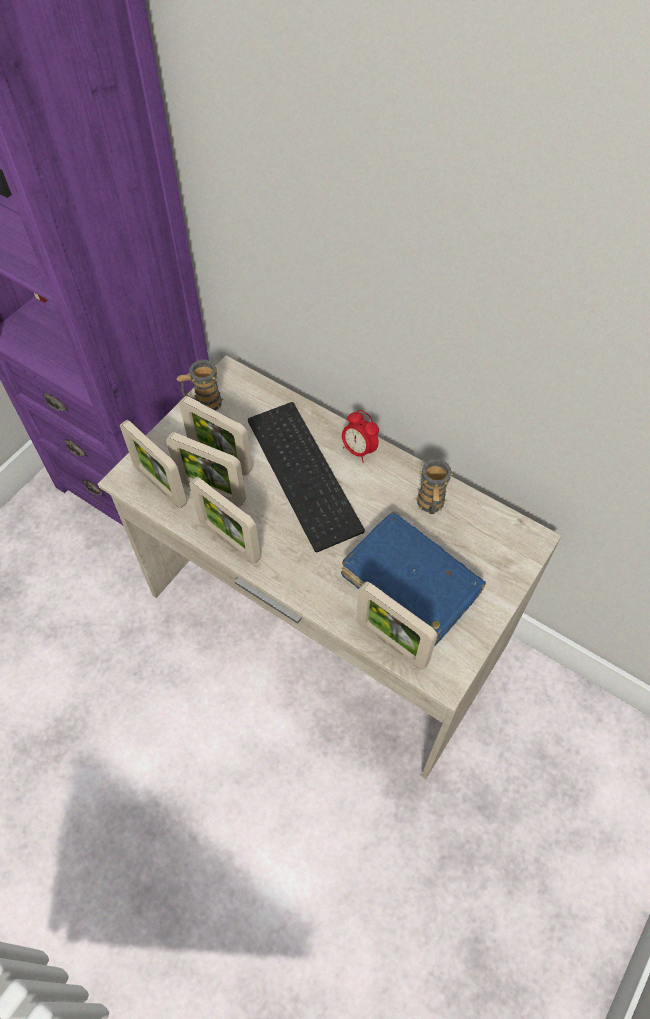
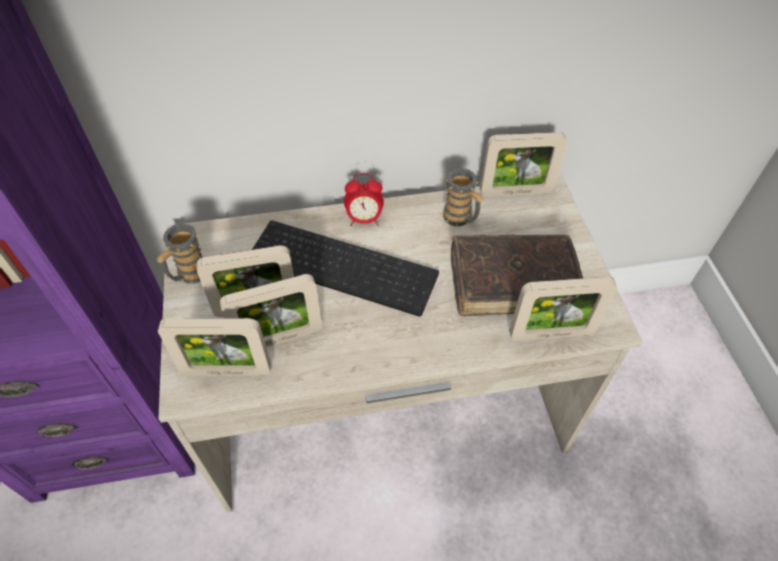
camera: 45 degrees left, 5 degrees down
(229, 541) = (342, 365): picture frame -> picture frame (515, 192)
(410, 584) = (513, 282): blue book -> brown book

